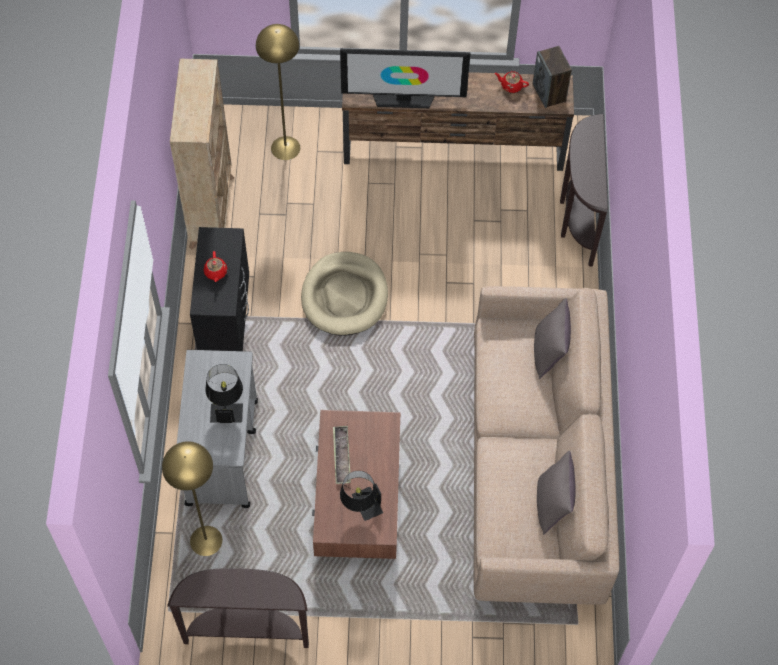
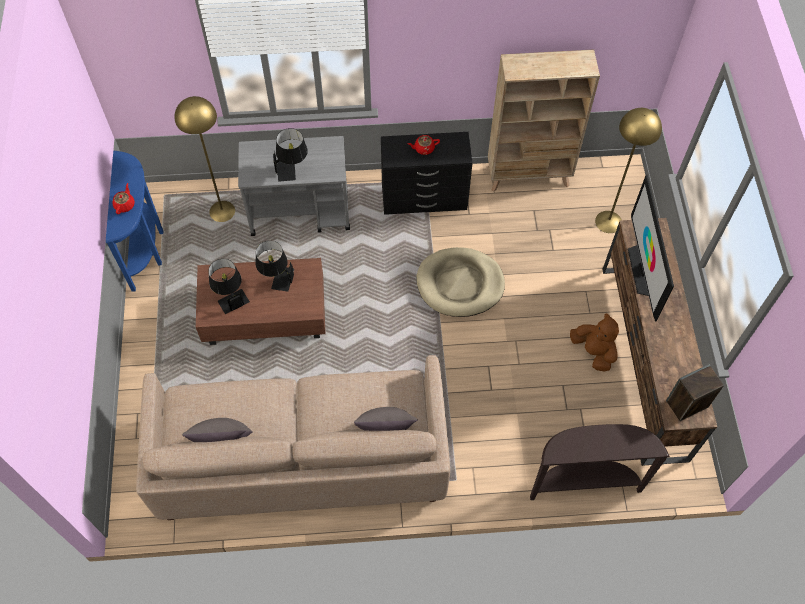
camera: 85 degrees right, 0 degrees up
(247, 629) = (148, 248): brown console table -> blue console table
(341, 456) = (276, 278): tray -> black table lamp
(439, 188) = (593, 351): none -> brown plush toy
(511, 86) = (685, 366): red teapot -> red teapot (125, 205)

